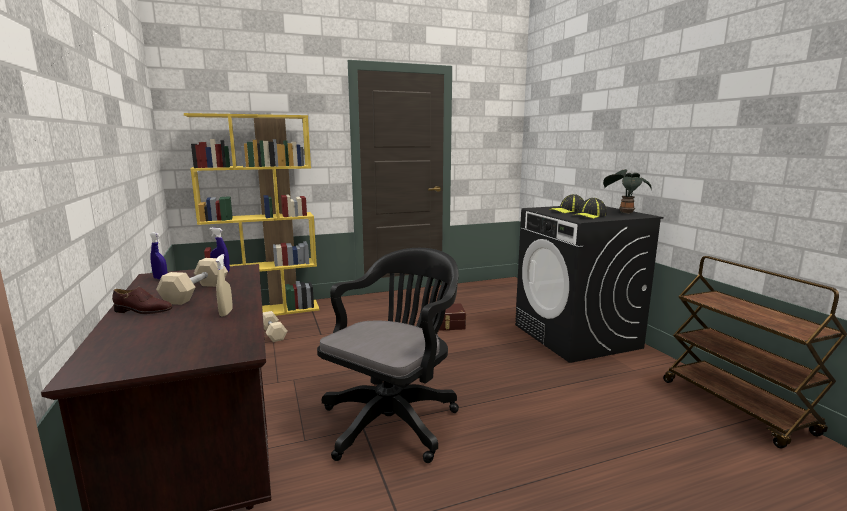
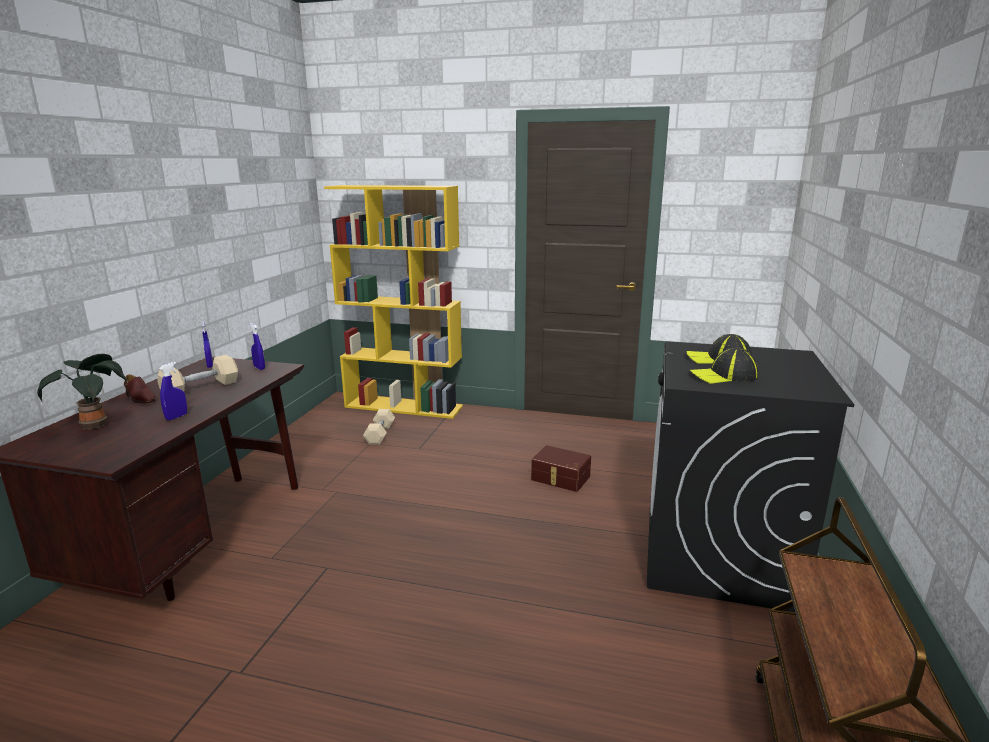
camera: 35 degrees right, 5 degrees up
(226, 313) = (176, 417): beige spray bottle -> blue spray bottle
(394, 419) = (362, 571): black office chair -> none
(624, 212) = (807, 380): potted plant -> potted plant (95, 425)

